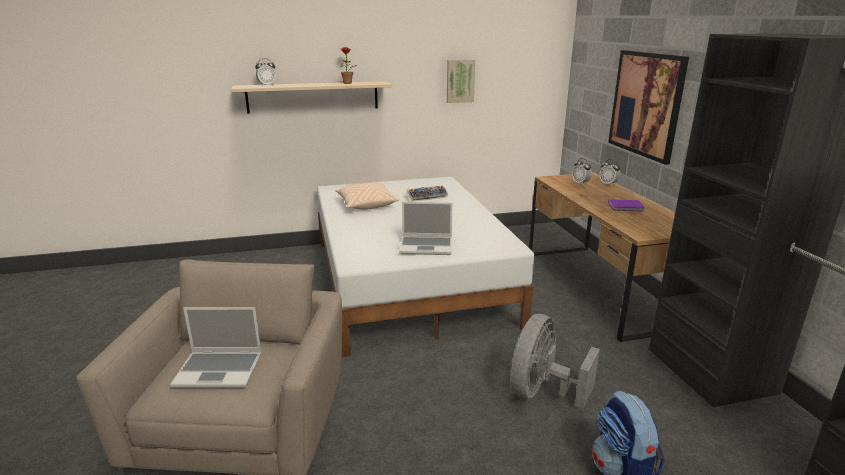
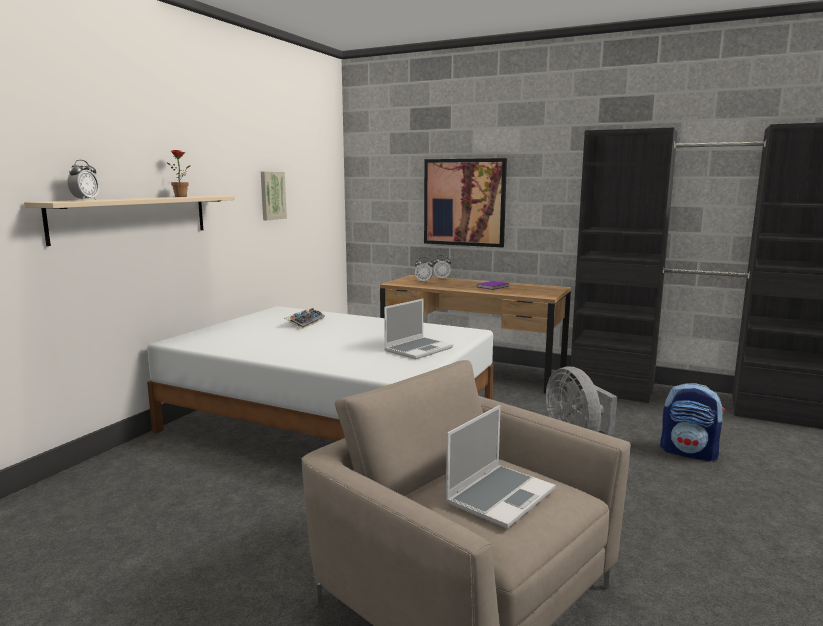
camera: 50 degrees left, 10 degrees down
(366, 205) = (266, 341): beige pillow -> none

